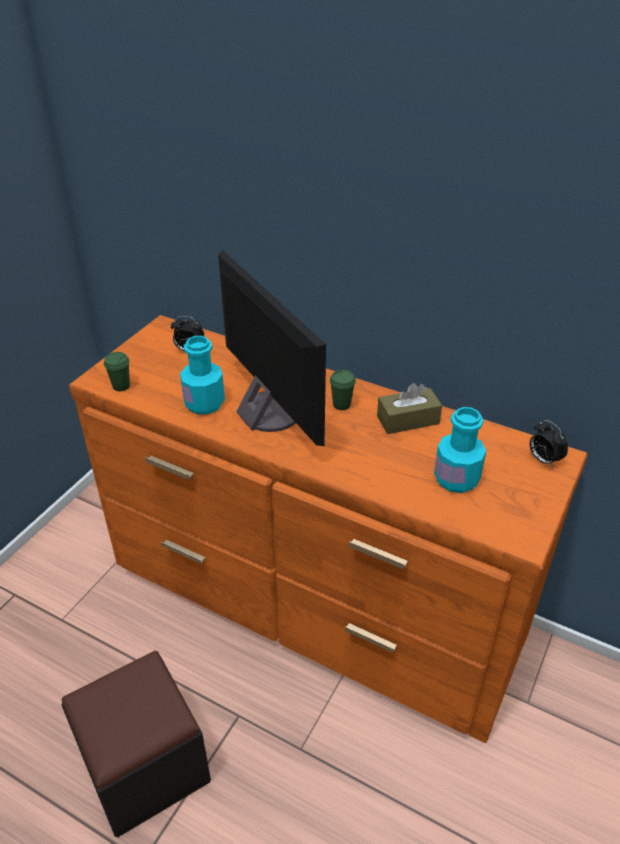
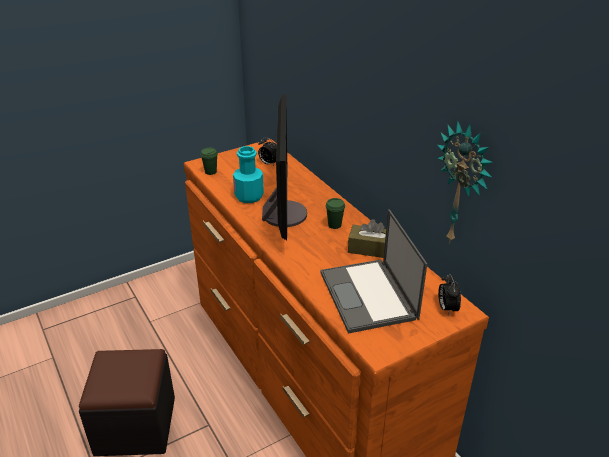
camera: 30 degrees right, 5 degrees down
(456, 479) = (369, 296): turquoise bottle -> laptop
(534, 312) = (463, 185): none -> wall clock

